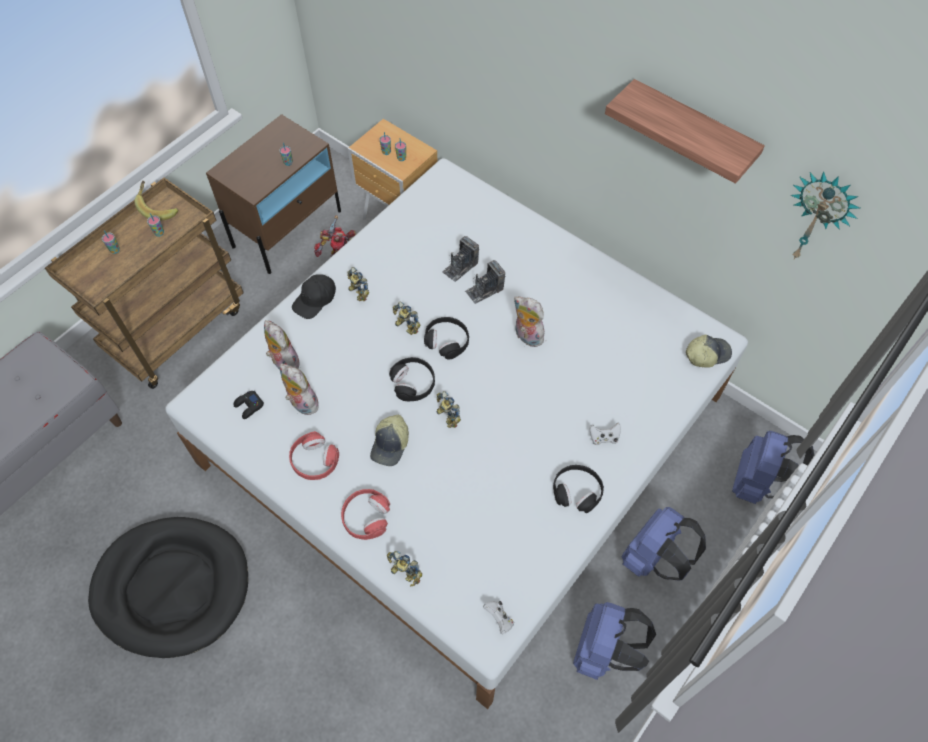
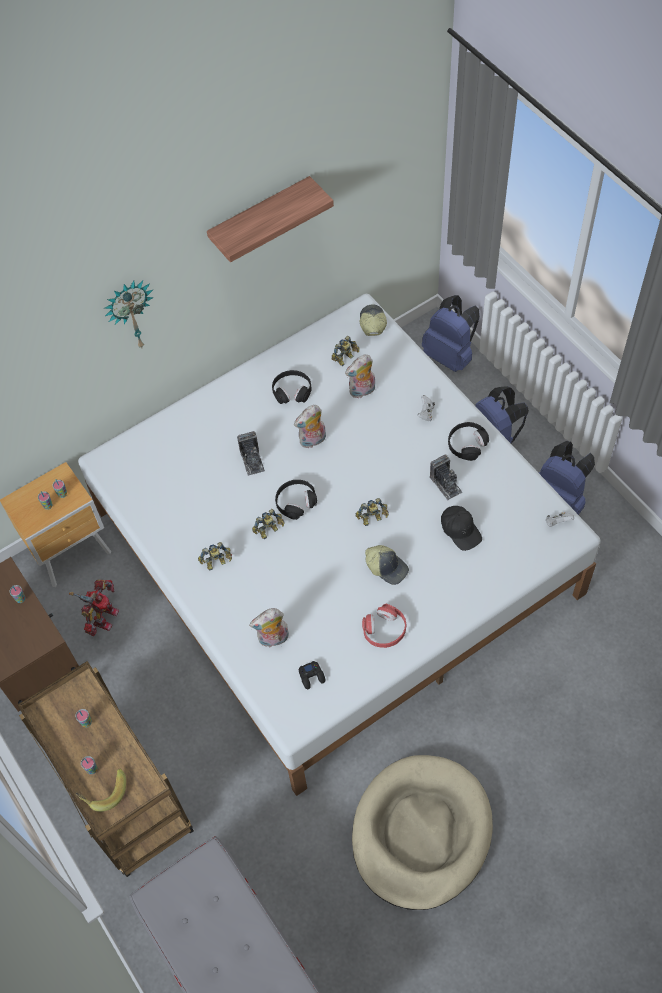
camera: 70 degrees left, 0 degrees up
(158, 208) = (50, 720): banana -> banana (104, 792)
(172, 587) = (421, 832): black dog bed -> beige dog bed
(301, 403) = (323, 631): plush toy -> plush toy (362, 391)
(315, 300) = (211, 601): black cap -> black cap (460, 530)
(366, 517) = (449, 599): red headphones -> none
(403, 573) = (505, 581): toy robot -> toy robot (345, 359)
(413, 383) = (330, 537): black headphones -> black headphones (292, 391)
(460, 267) = (219, 473): camera -> camera (445, 484)
(817, 217) = (359, 178): wall clock -> wall clock (131, 314)

